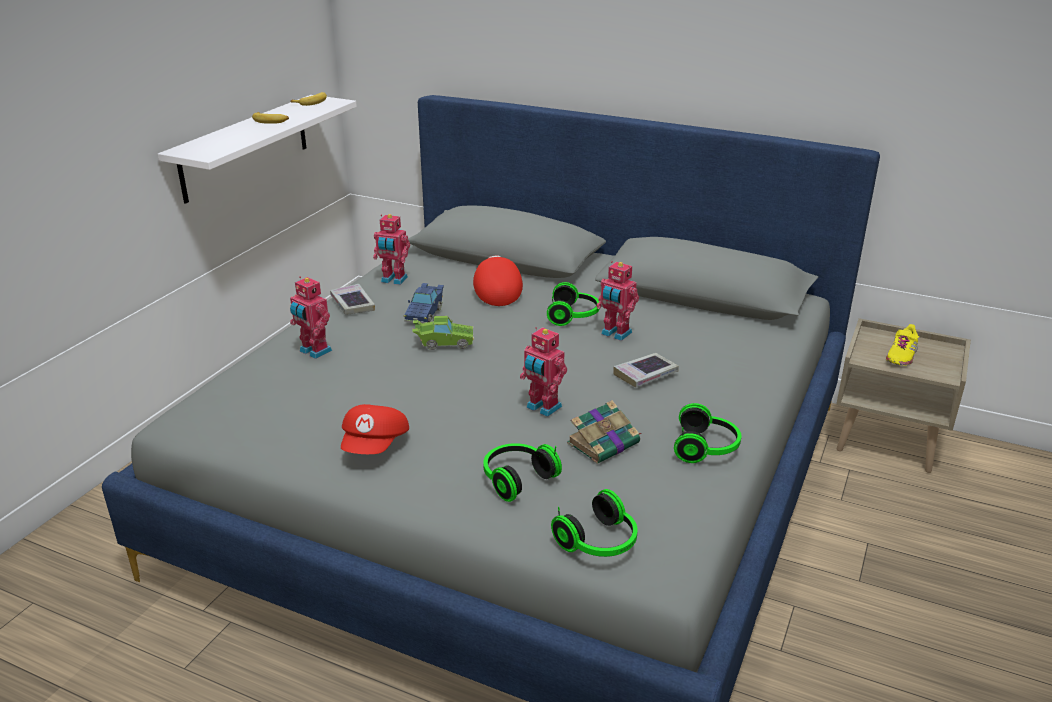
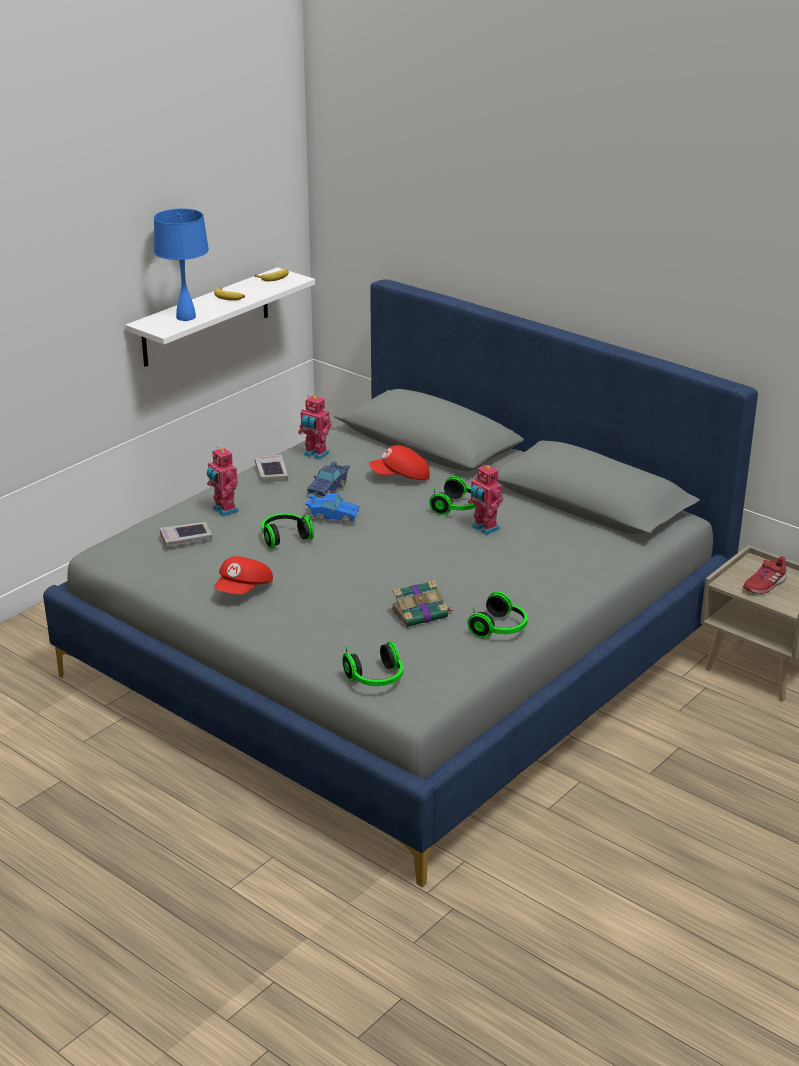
camera: 15 degrees right, 0 degrees up
(228, 141) = (186, 317): none -> blue table lamp
(443, 343) = (332, 517): green toy car -> blue toy car
(496, 292) = (401, 477): red cap -> red cap turned 105 degrees counterclockwise
(516, 479) = (338, 628): headphones -> headphones (284, 537)
(542, 408) = (387, 580): toy robot -> none
(645, 374) = (488, 566): book -> book (186, 538)
(901, 355) = (764, 584): yellow shoe -> red shoe

